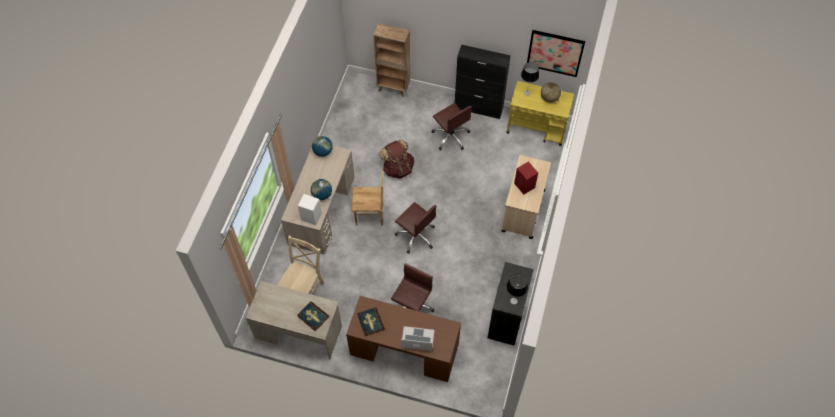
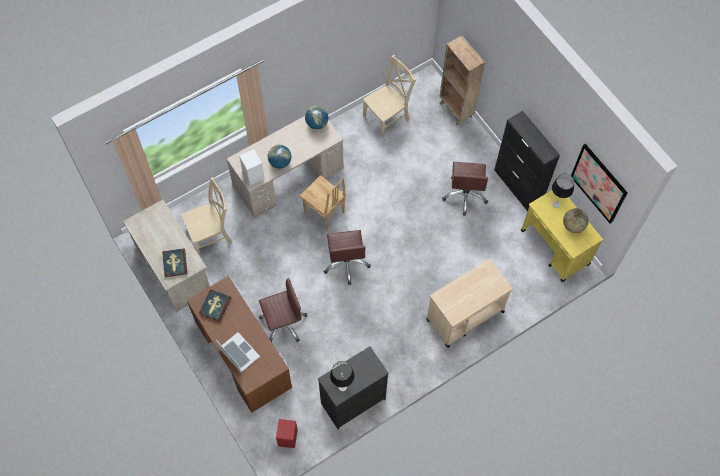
camera: 40 degrees right, 5 degrees up
(352, 123) = (387, 117): none -> beige chair
(398, 168) = (388, 189): brown backpack -> none
(524, 186) = (465, 291): red speaker -> red speaker (287, 438)

